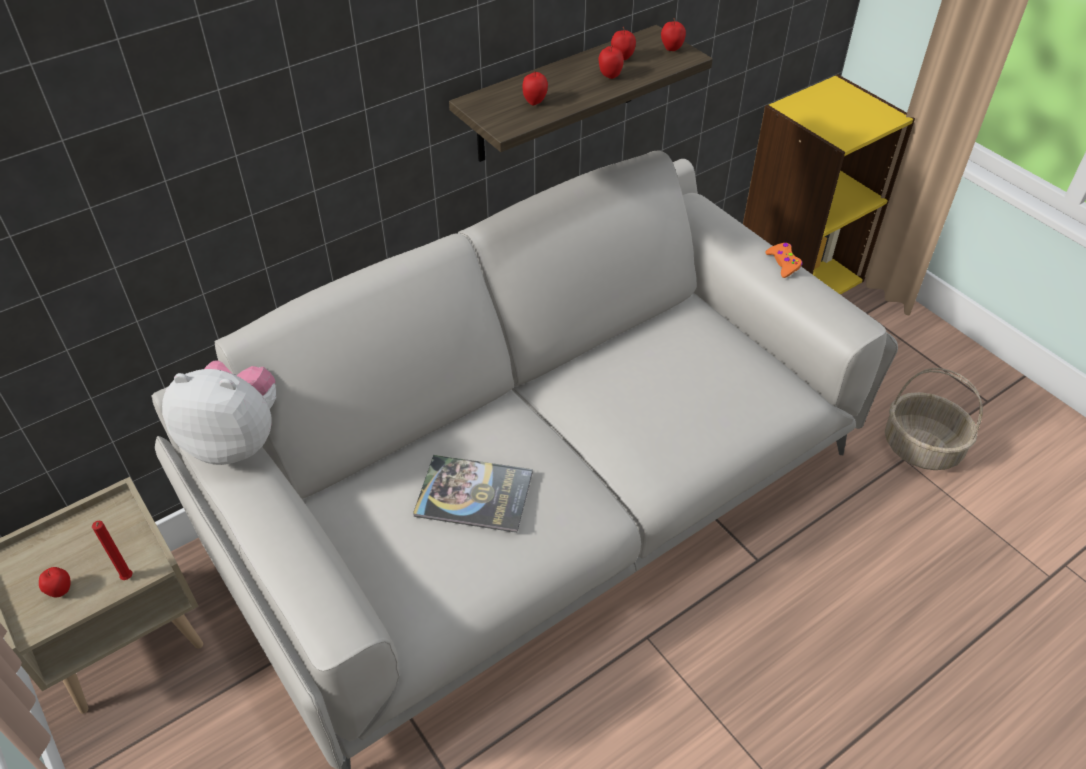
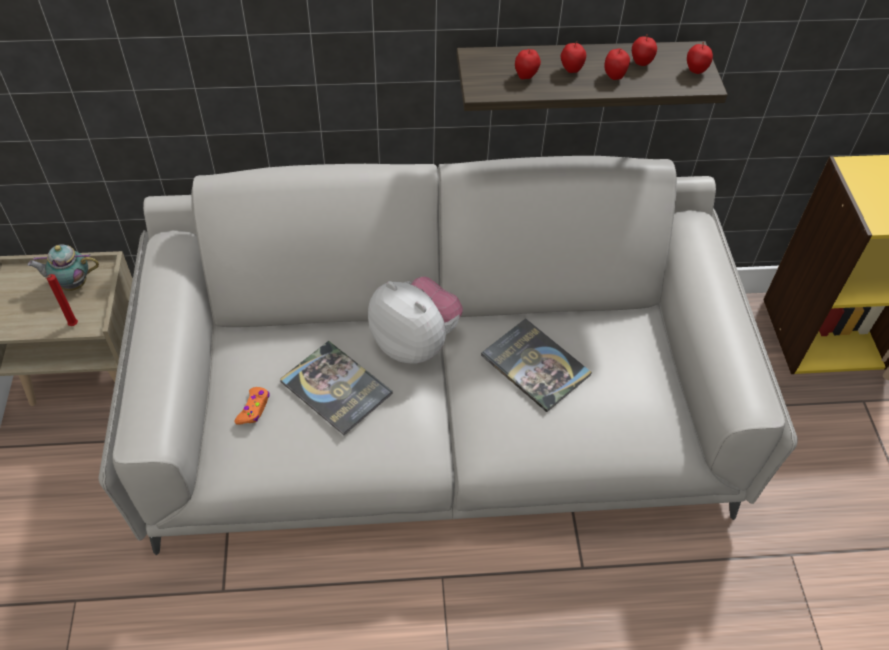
camera: 30 degrees right, 5 degrees up
(60, 591) = (29, 312): apple -> apple (571, 70)
(91, 538) = (72, 284): none -> teapot
(236, 440) = (182, 259): plush toy -> plush toy (415, 342)
(639, 386) = (535, 365): none -> book
(783, 263) = (732, 316): orange game controller -> orange game controller (254, 409)
(922, 448) = (818, 553): basket -> none

